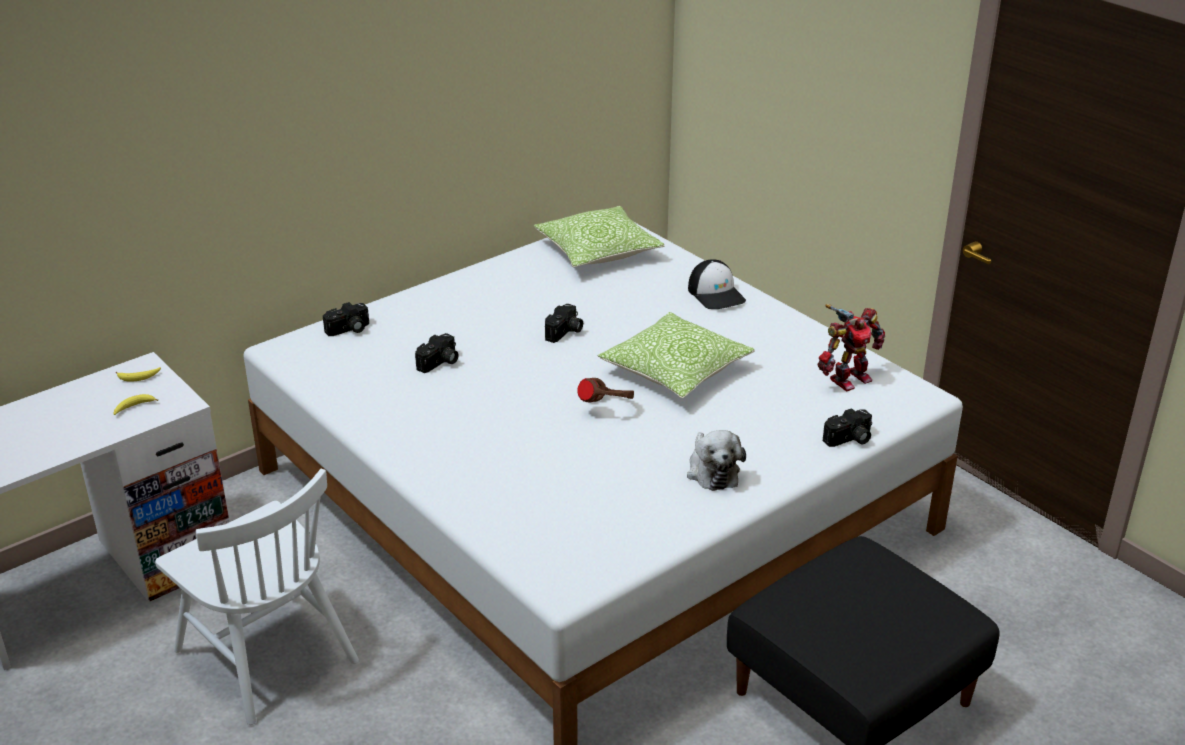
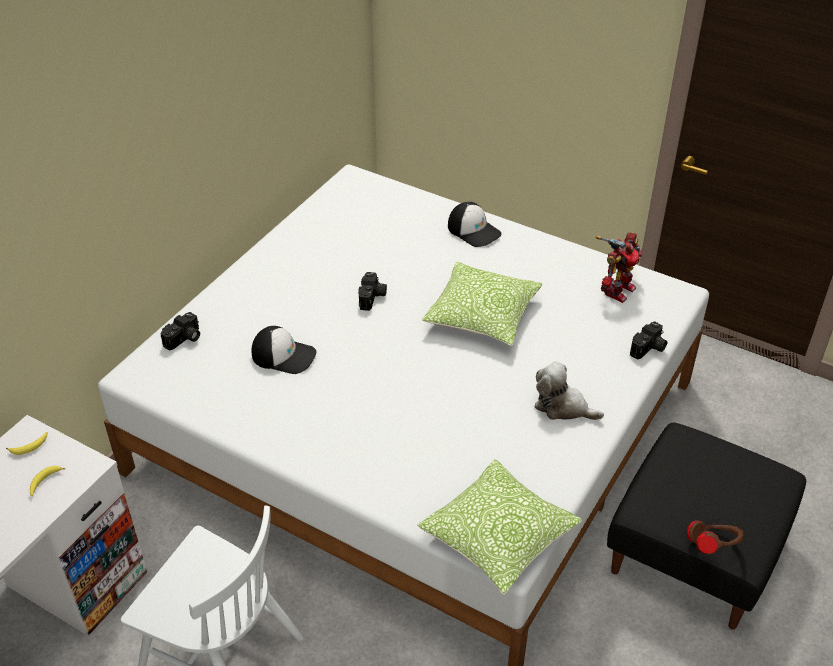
camera: 20 degrees left, 10 degrees up
(440, 363) = (284, 355): camera -> cap
(598, 251) = (355, 208): pillow -> pillow (498, 536)
(606, 408) = (447, 366): brown headphones -> brown headphones (713, 546)
(712, 471) = (563, 407): plush toy -> plush toy turned 150 degrees clockwise

